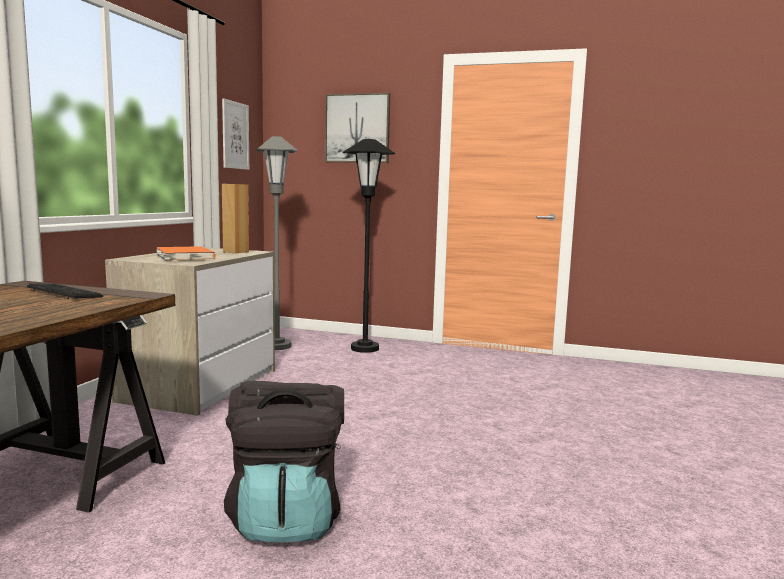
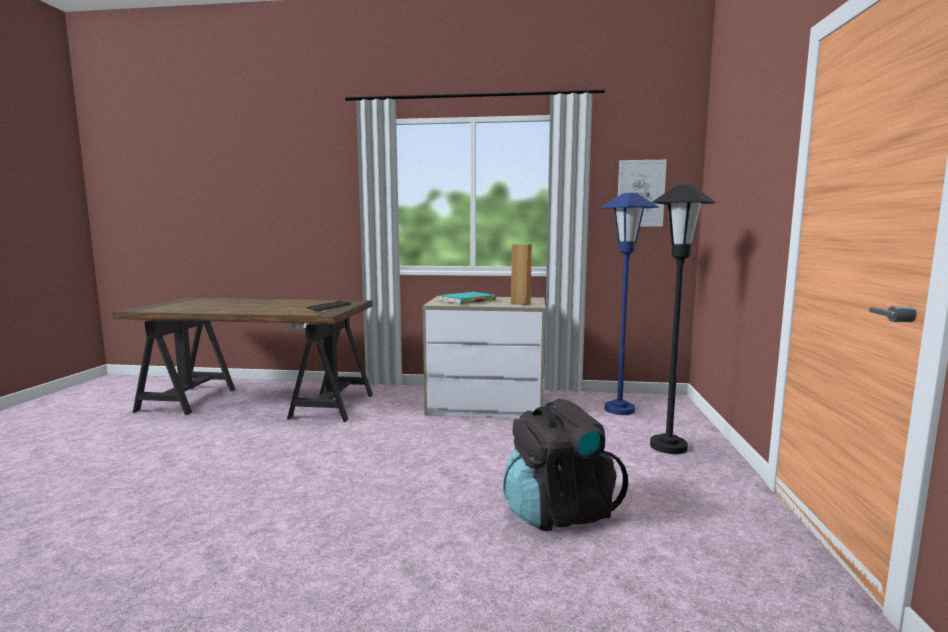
camera: 80 degrees right, 0 degrees up
(185, 257) = (467, 301): orange book -> turquoise book
(277, 346) = (619, 410): grey floor lamp -> blue floor lamp
(287, 518) = (264, 464): black backpack -> black backpack (558, 512)
(357, 128) = (744, 167): picture -> none

